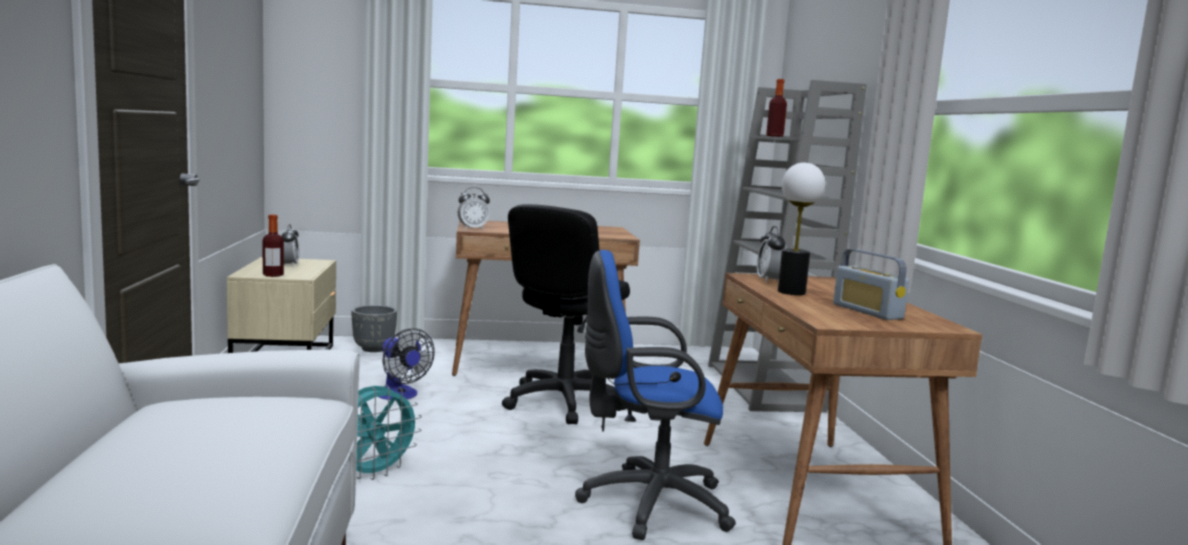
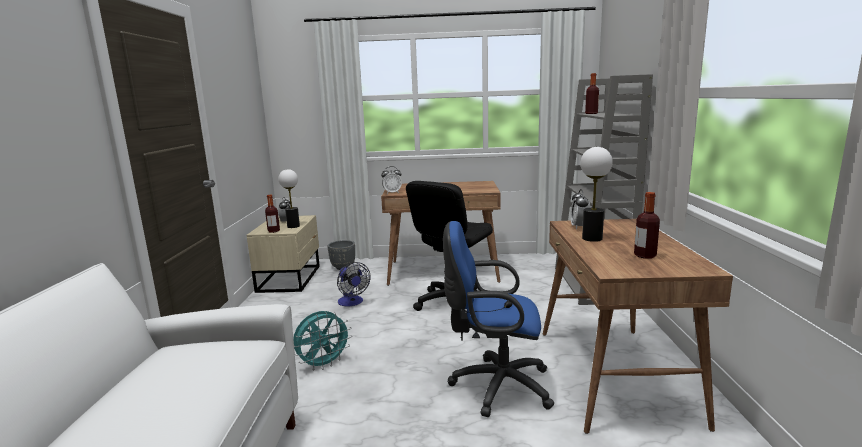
camera: 10 degrees right, 5 degrees up
(304, 271) = (293, 226): none -> table lamp
(867, 311) = (645, 256): radio -> bottle

